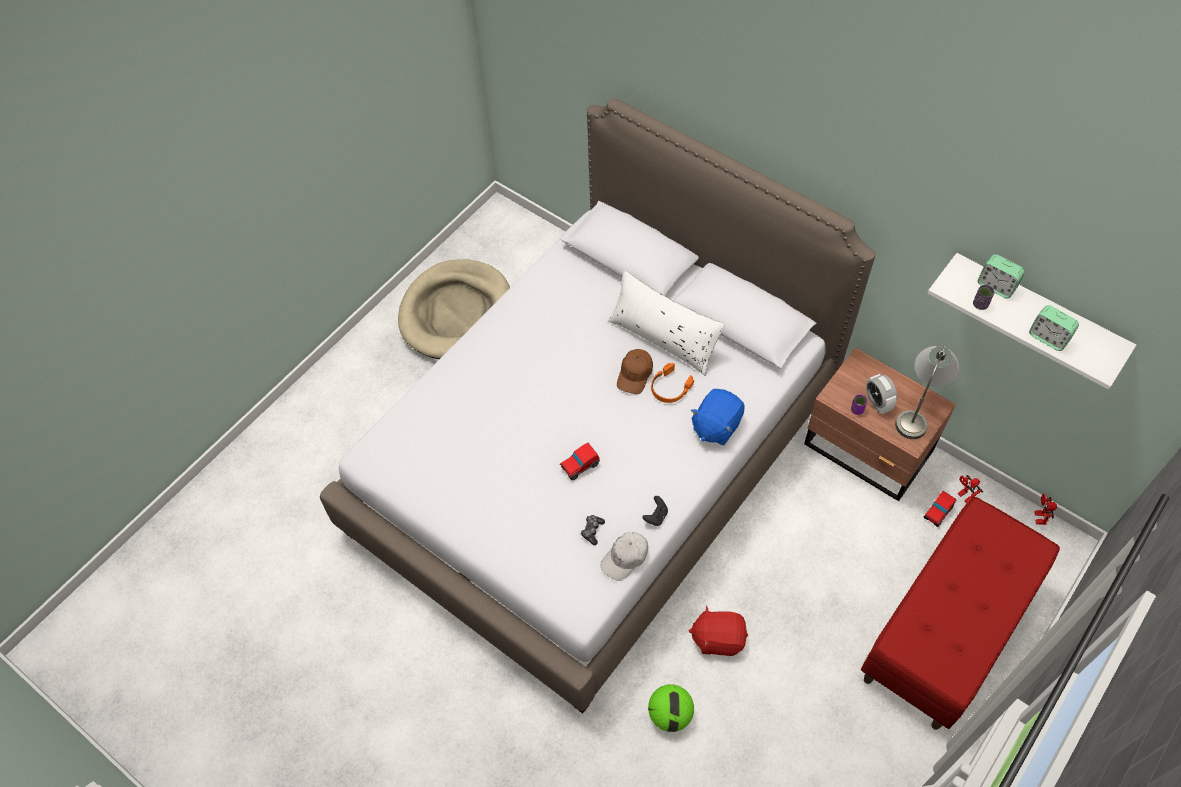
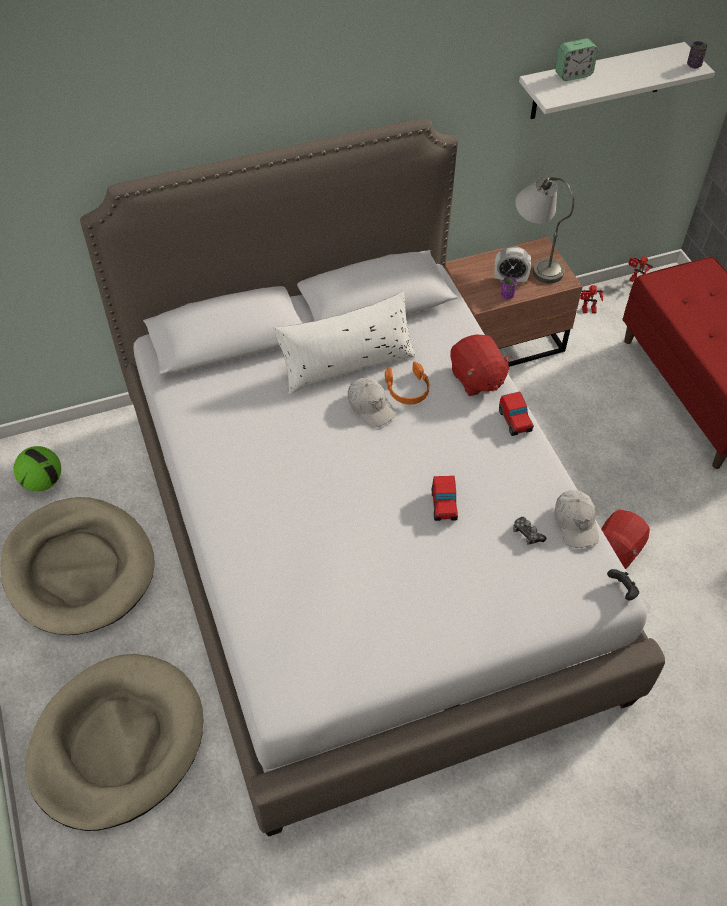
camera: 60 degrees left, 5 degrees down
(354, 413) = (117, 743): none -> beige dog bed
(635, 374) = (370, 406): brown cap -> white cap
(656, 516) = (544, 474): black game controller -> black game controller (622, 590)
(670, 714) = (672, 630): football -> football (43, 482)
(716, 426) = (476, 378): blue plush toy -> red plush toy
(937, 513) = (592, 334): toy car -> toy car (515, 421)
(980, 304) = (584, 91): purple cup -> purple cup (694, 65)
(1048, 338) = (646, 76): alarm clock -> none

